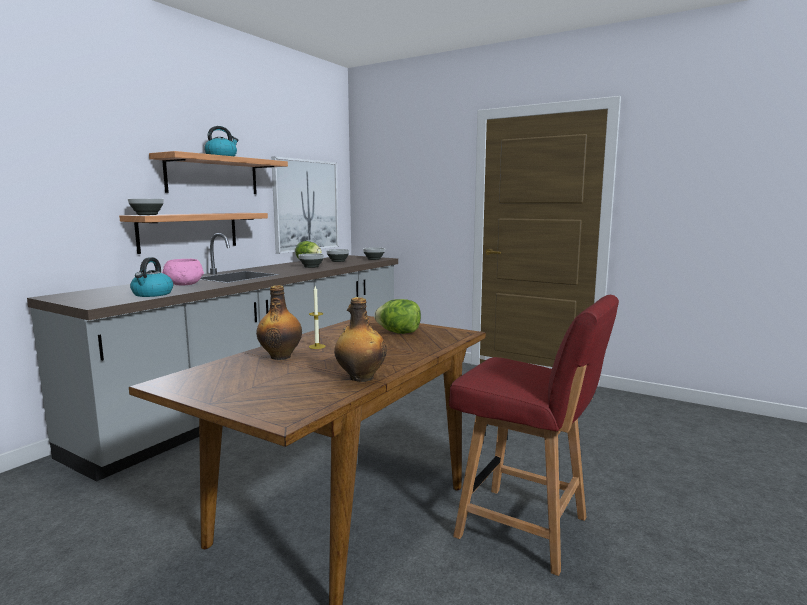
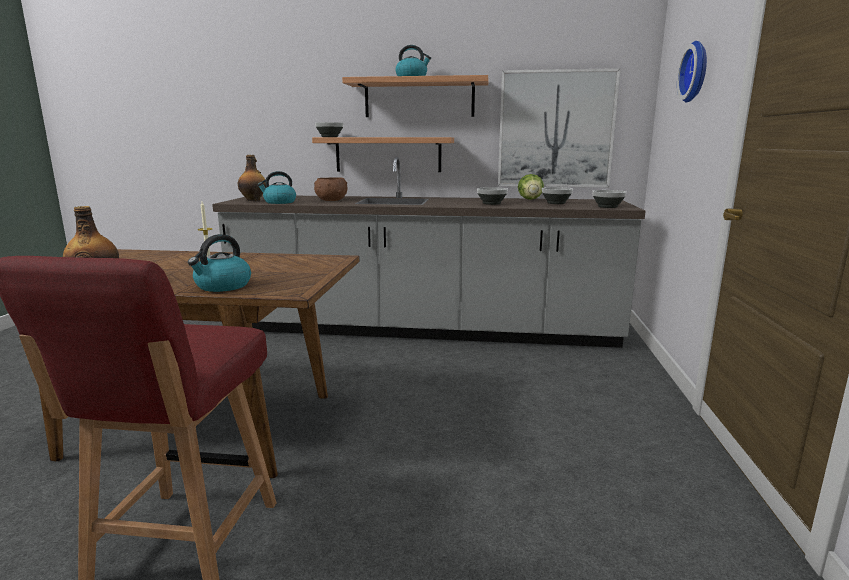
camera: 65 degrees right, 5 degrees up
(184, 284) = (331, 200): pink bowl -> brown bowl
(281, 356) = (172, 259): bottle -> bottle (254, 200)
(399, 333) = (278, 273): lettuce -> none
(415, 173) = (697, 72): none -> wall clock
(425, 345) = (222, 286): none -> kettle

